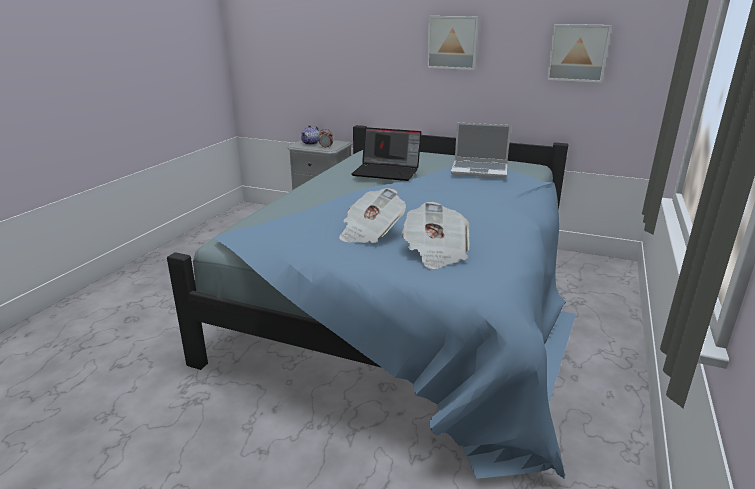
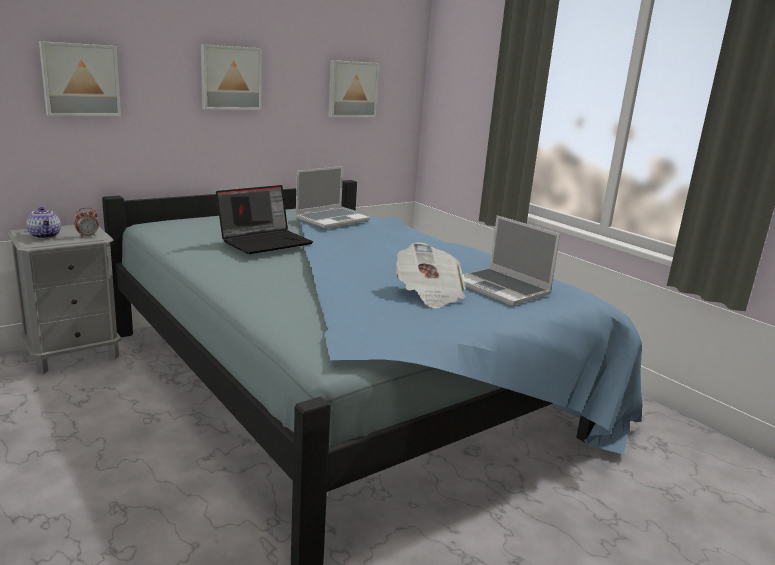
camera: 60 degrees left, 5 degrees down
(349, 44) = (80, 79): none -> picture
(435, 253) = (503, 289): newspaper -> laptop

